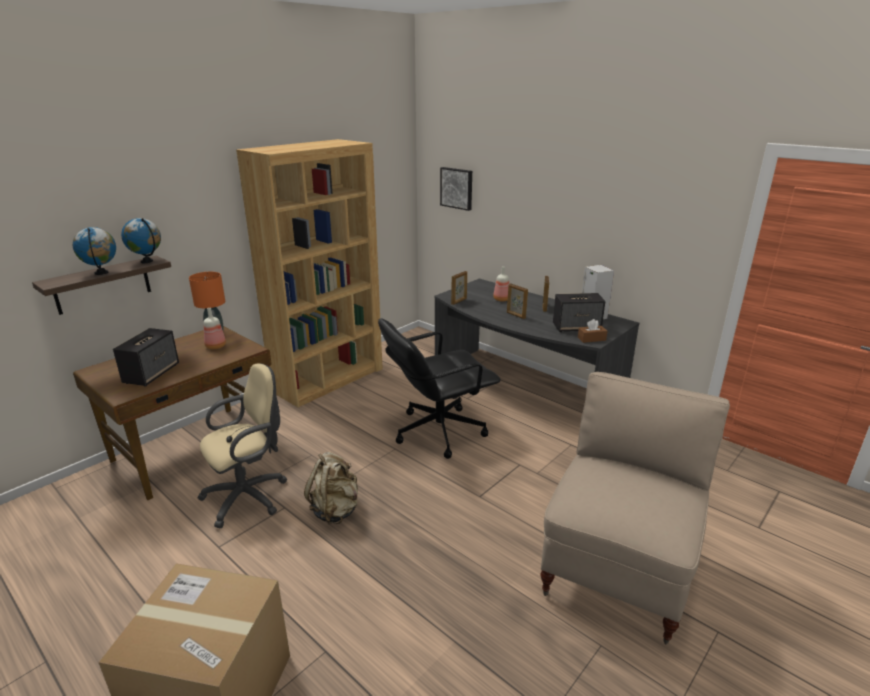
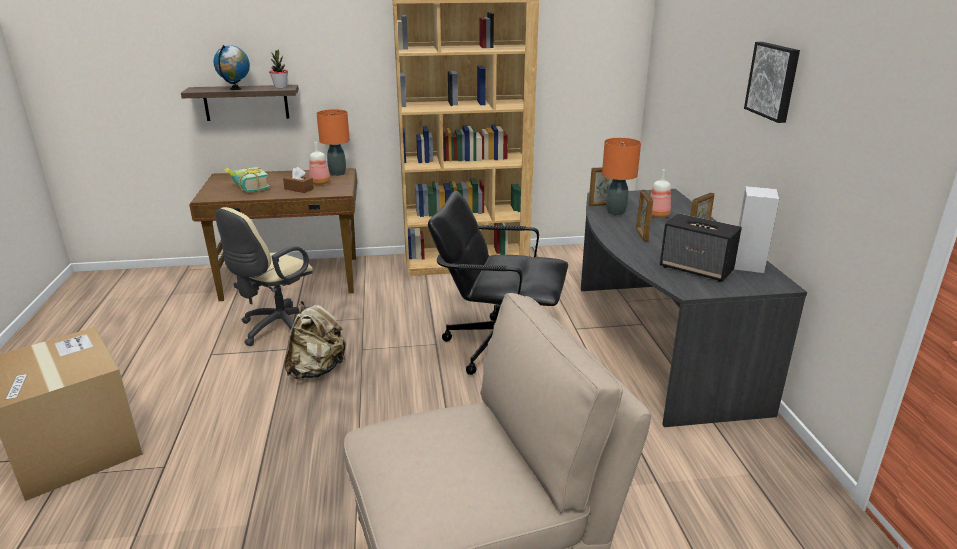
camera: 40 degrees right, 0 degrees up
(147, 261) = (280, 87): globe -> potted plant
(152, 373) = (248, 189): speaker -> book
(250, 496) = (278, 329): beige office chair -> beige office chair turned 120 degrees clockwise
(457, 188) = (675, 63): picture -> picture (774, 81)
(476, 304) = (616, 212): none -> orange table lamp
(591, 339) = (691, 286): brown tissue box -> brown tissue box (299, 189)

